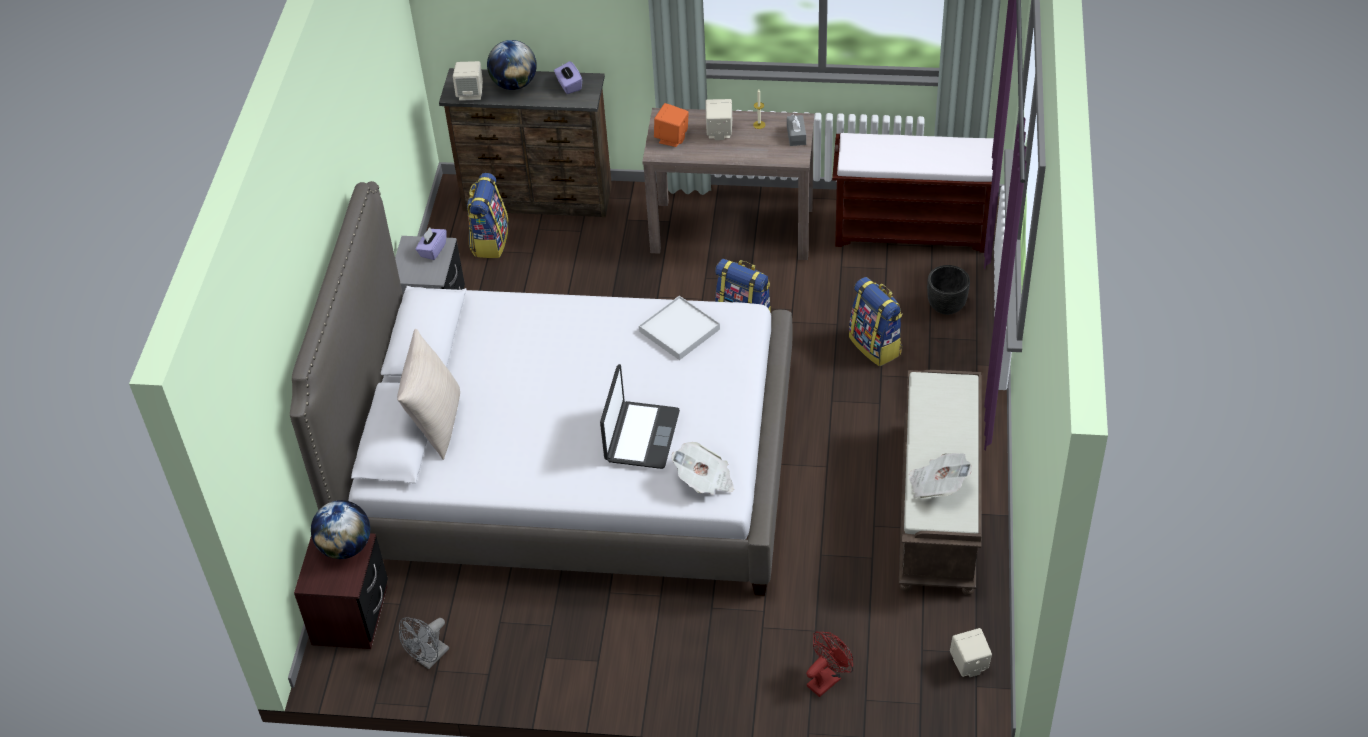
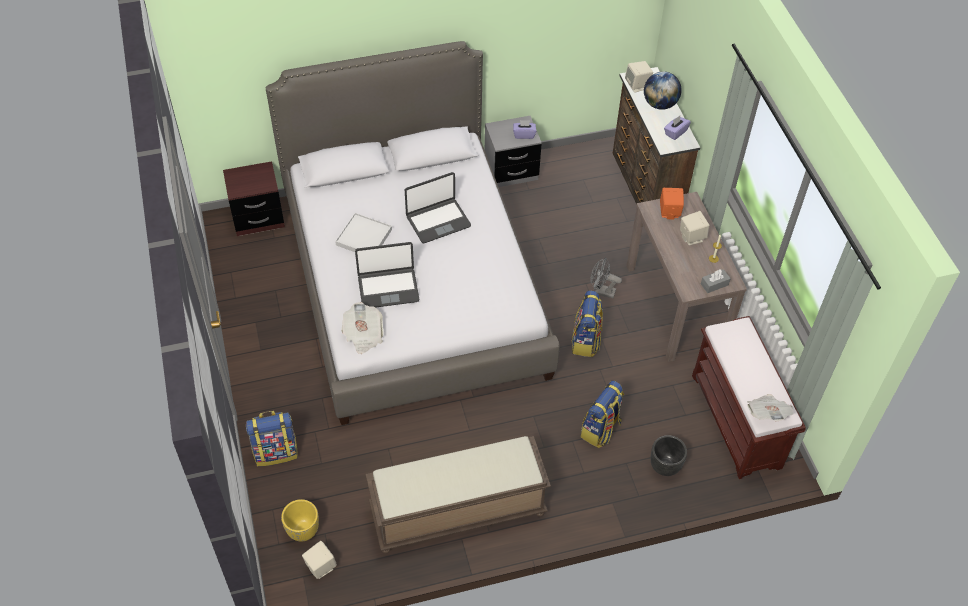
camera: 65 degrees right, 5 degrees up
(345, 547) = (263, 180): globe -> none
(429, 659) = (237, 265): grey fan -> grey fan (601, 291)
(436, 423) = (362, 182): beige pillow -> none
(489, 241) = (592, 176): backpack -> backpack (276, 451)
(551, 361) = (438, 221): none -> laptop
(679, 330) = (496, 281): white tray -> white tray (364, 237)
(827, 679) = (283, 481): red fan -> none
(910, 673) = (302, 531): none -> yellow planter
(937, 486) = (419, 481): newspaper -> newspaper (767, 414)

